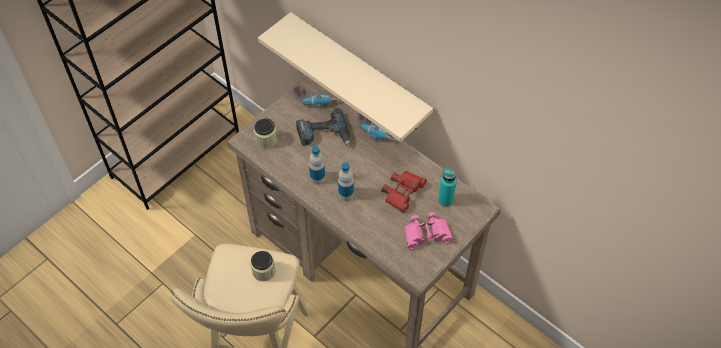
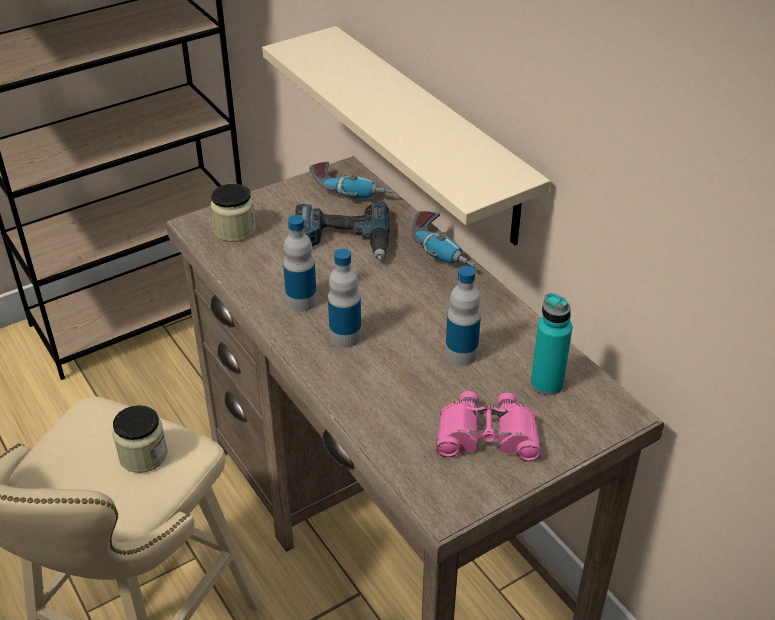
camera: 15 degrees right, 15 degrees down
(403, 192) = (461, 354): red binoculars -> bottle

